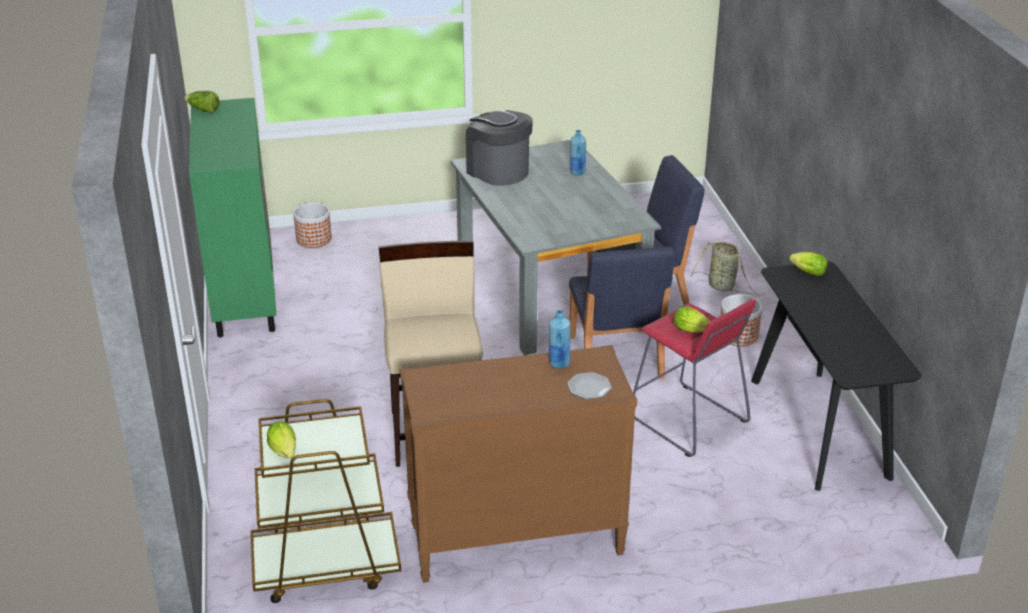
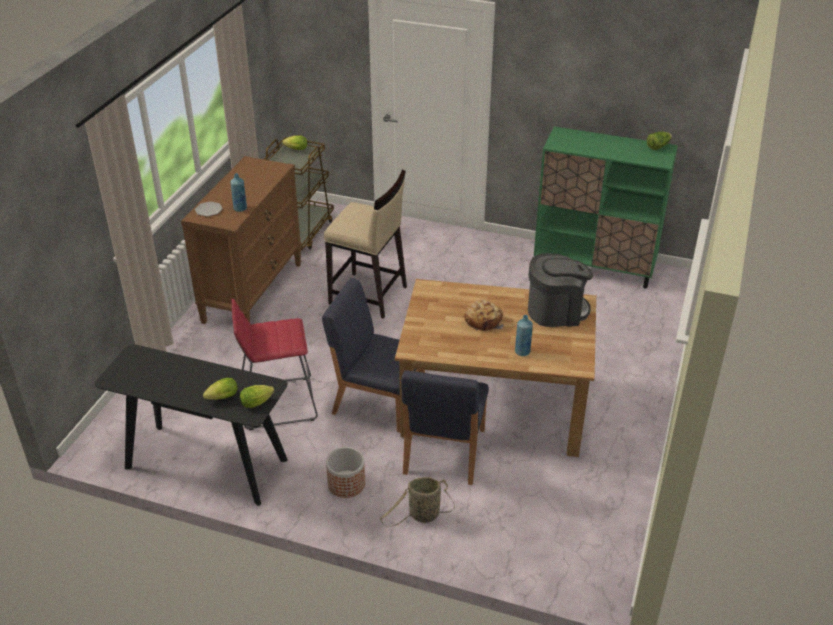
camera: 120 degrees right, 5 degrees up
(313, 239) = (660, 314): planter -> none
(550, 292) = (493, 406): grey dining table -> brown dining table
(552, 200) = (484, 320): none -> bread
(692, 331) = (270, 334): lettuce -> lettuce (221, 398)

